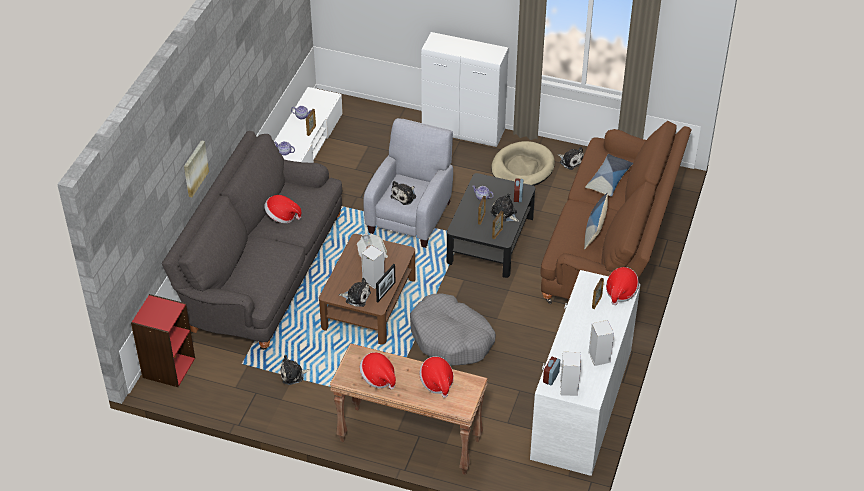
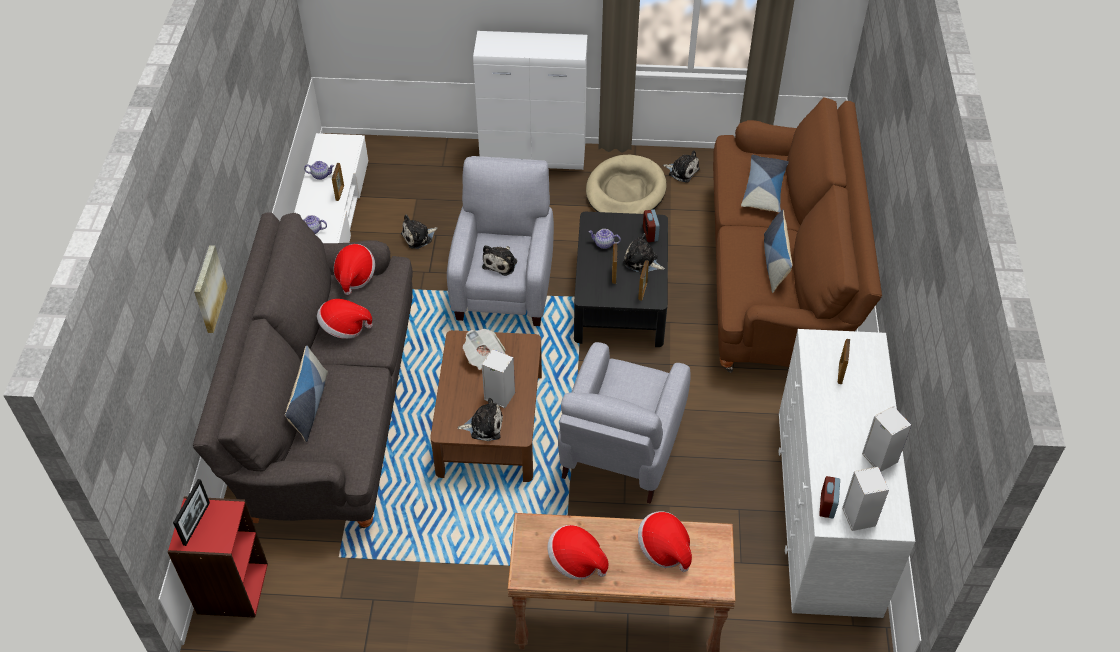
camera: 15 degrees left, 5 degrees up
(245, 260) = (309, 406): none -> pillow
(293, 374) = (419, 557): plush toy -> plush toy (418, 237)
(386, 292) = (522, 409): picture frame -> picture frame (196, 523)
(451, 338) = (619, 451): grey dog bed -> grey armchair
(620, 292) = (866, 351): hat -> hat (355, 276)

